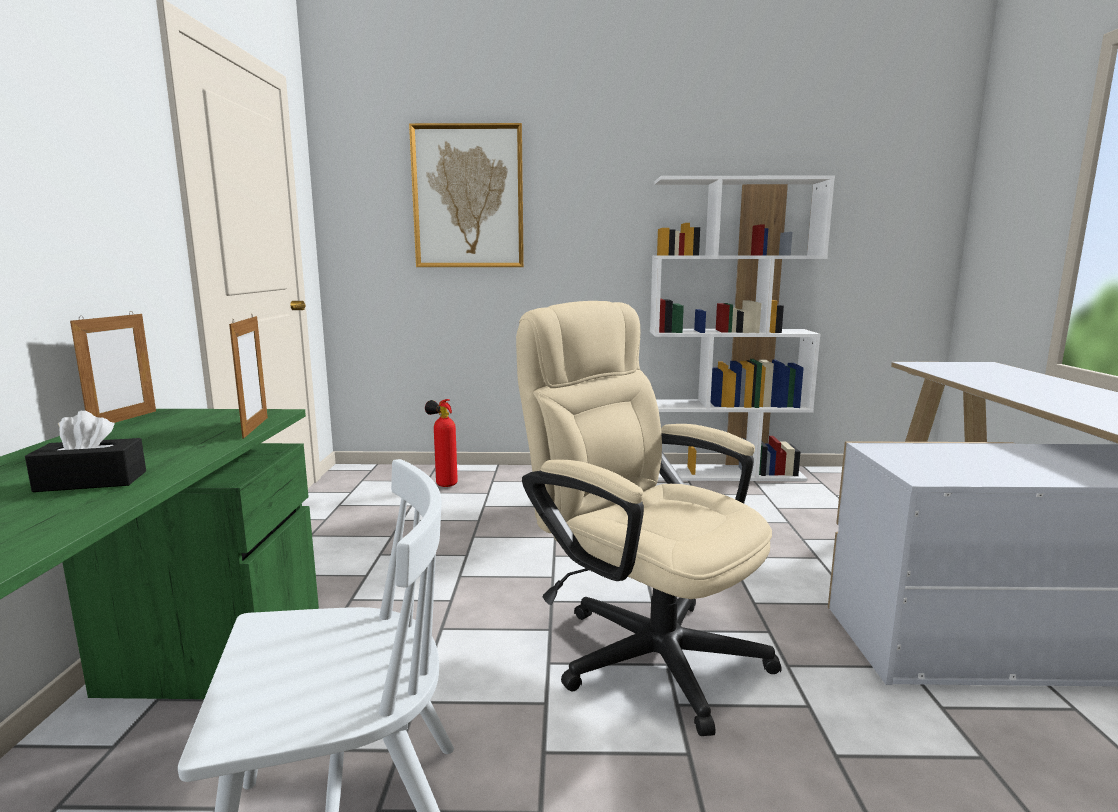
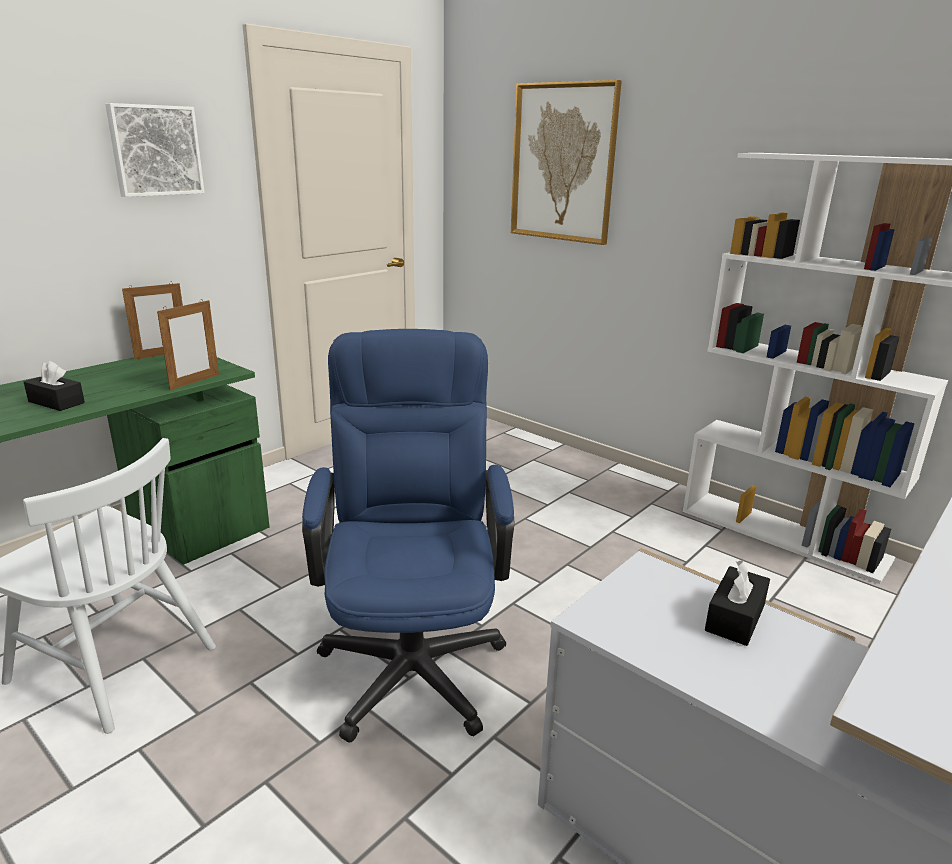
camera: 40 degrees right, 10 degrees up
(83, 130) = (155, 150): none -> picture
(443, 484) = (491, 449): fire extinguisher -> none
(642, 648) = (413, 655): beige office chair -> blue office chair
(964, 452) = (735, 618): none -> black tissue box

